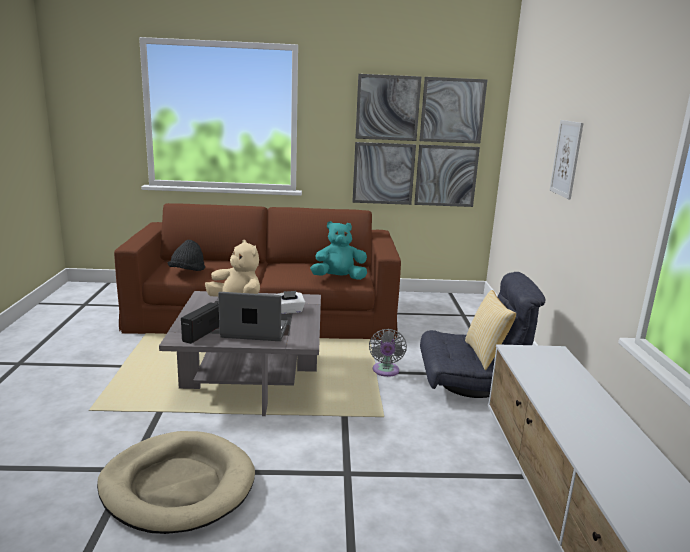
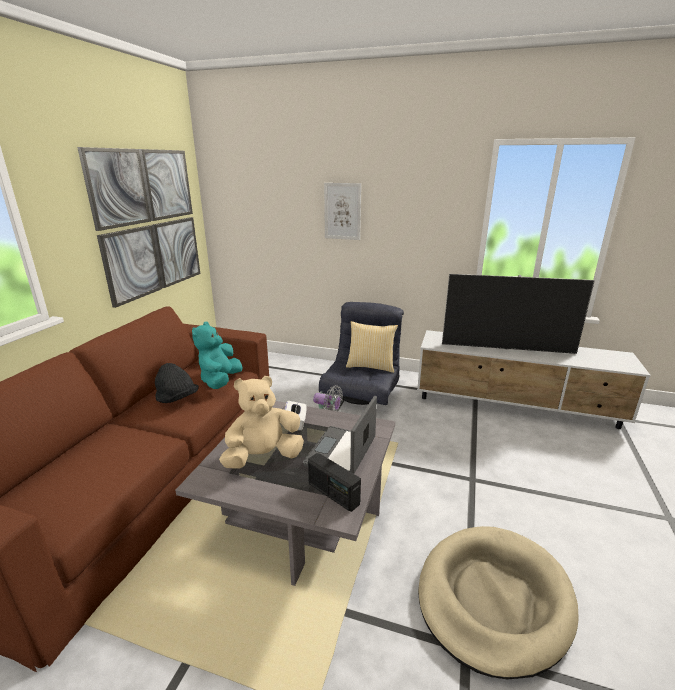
camera: 70 degrees left, 5 degrees up
(187, 272) = (83, 491): black hat -> black hat (177, 399)
(573, 406) = (507, 348): none -> television

